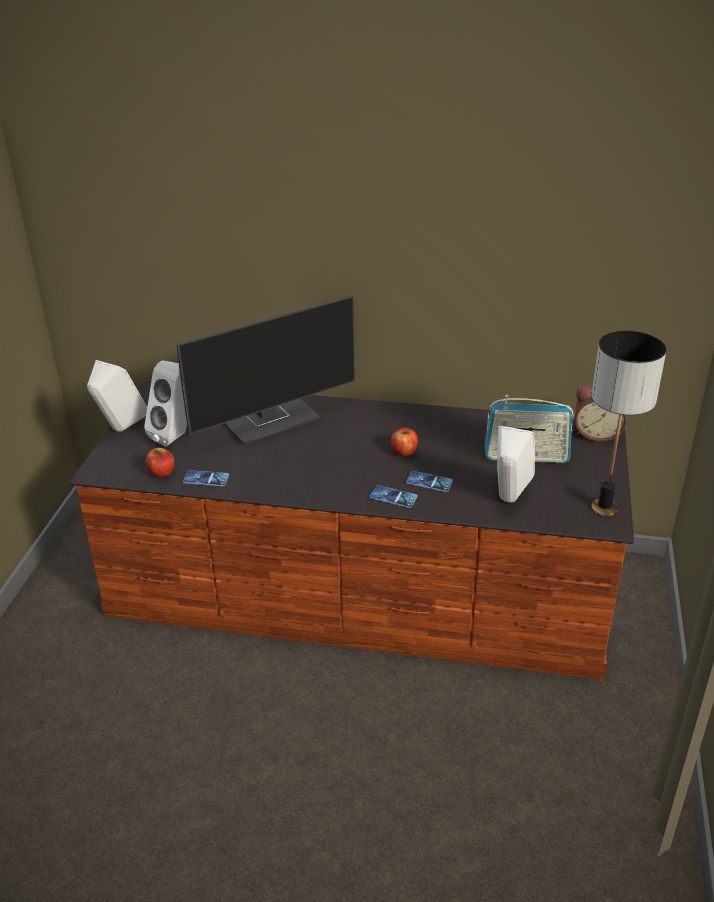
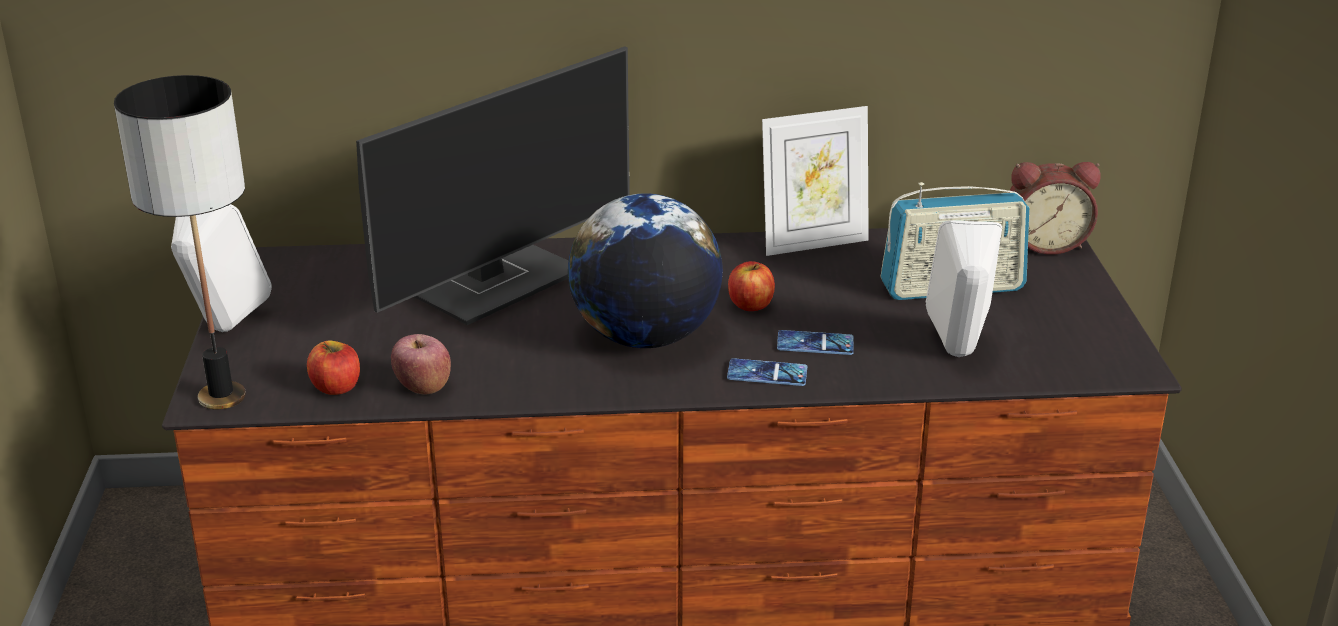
camera: 15 degrees left, 5 degrees down
(177, 435) = (337, 326): white speaker -> none
(206, 479) = (423, 387): phone -> apple
(336, 465) = (645, 337): none -> globe
(458, 416) = (813, 243): none -> picture frame
(605, 507) = (1114, 345): table lamp -> table lamp (223, 396)

